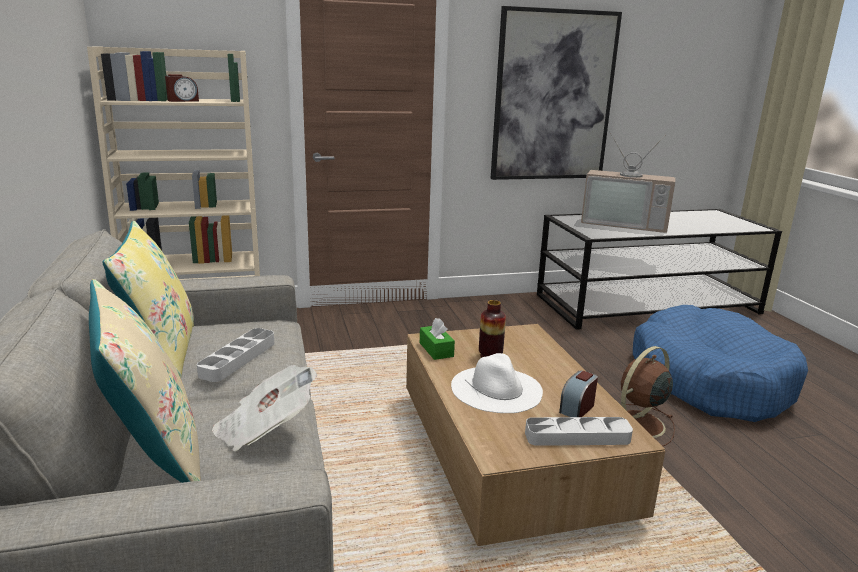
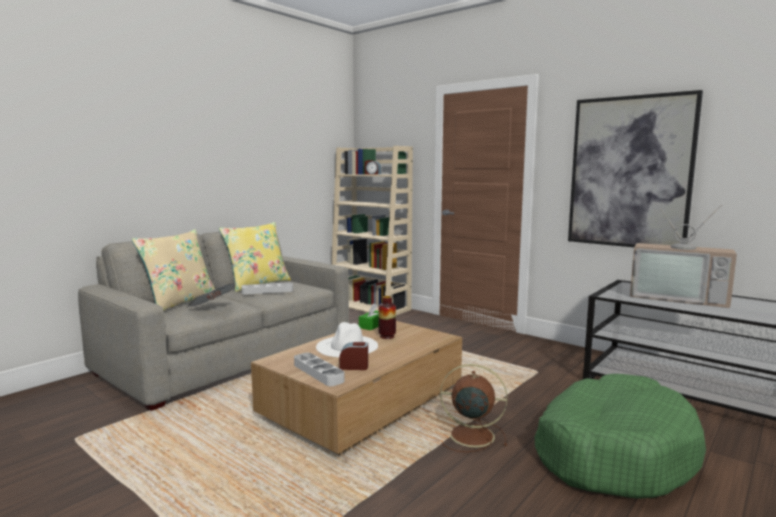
camera: 55 degrees right, 10 degrees down
(625, 223) = (678, 297): television -> television turned 45 degrees counterclockwise
(710, 380) = (613, 452): blue dog bed -> green dog bed

